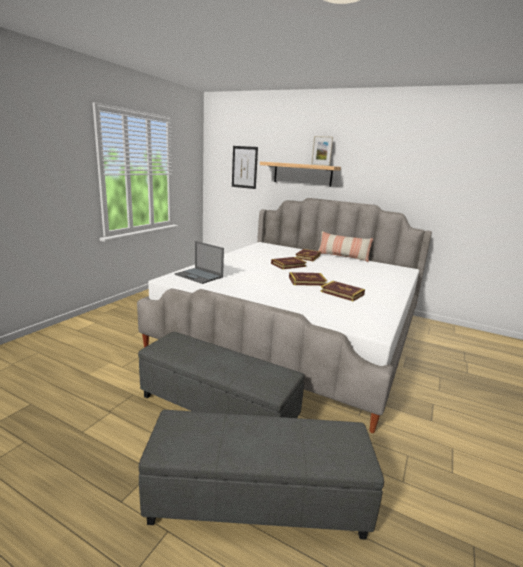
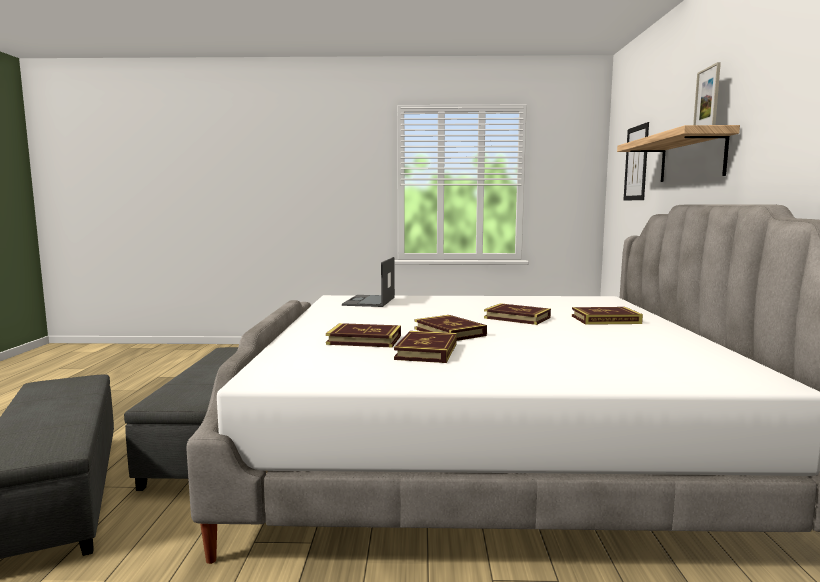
camera: 65 degrees right, 10 degrees down
(308, 298) = (364, 340): none -> book
(342, 257) = (688, 334): pillow -> none

